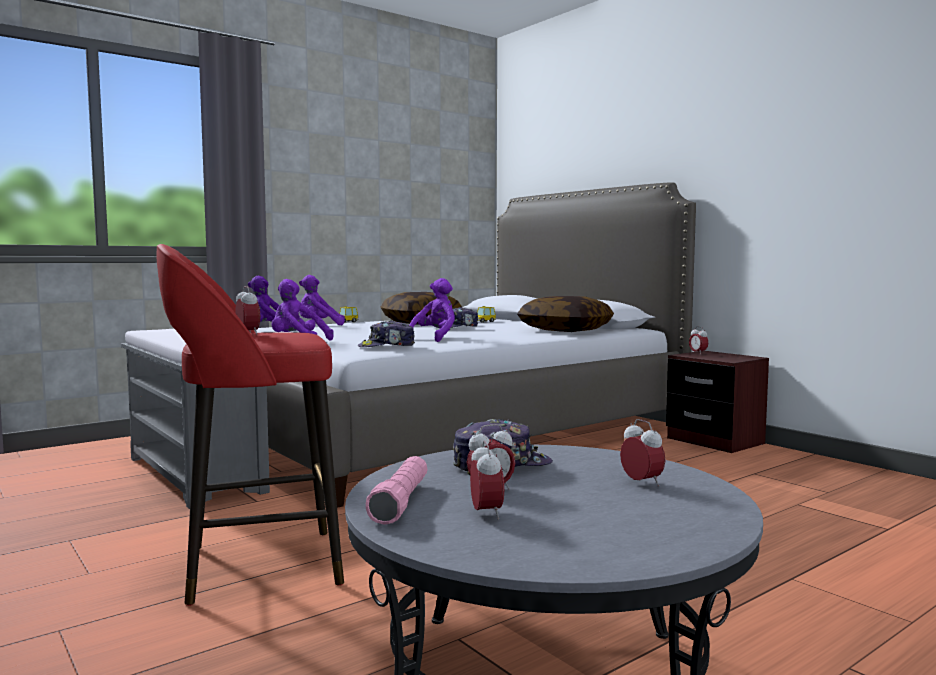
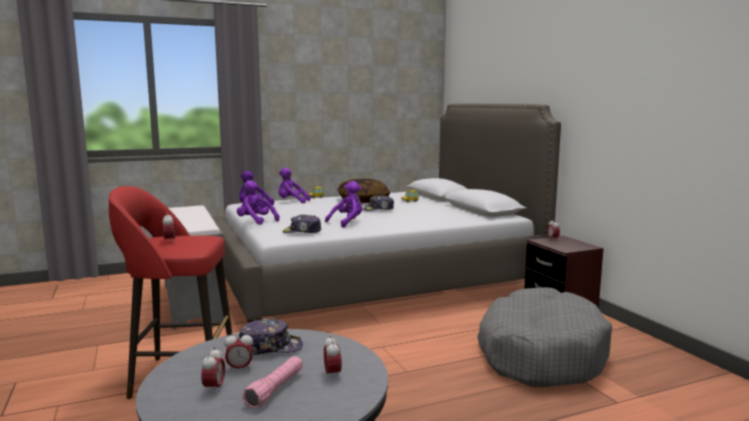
camera: 15 degrees right, 5 degrees up
(400, 503) = (180, 373): pink flashlight -> pink flashlight (275, 389)
(565, 330) = (451, 217): pillow -> none
(745, 490) = (540, 354): none -> grey dog bed

